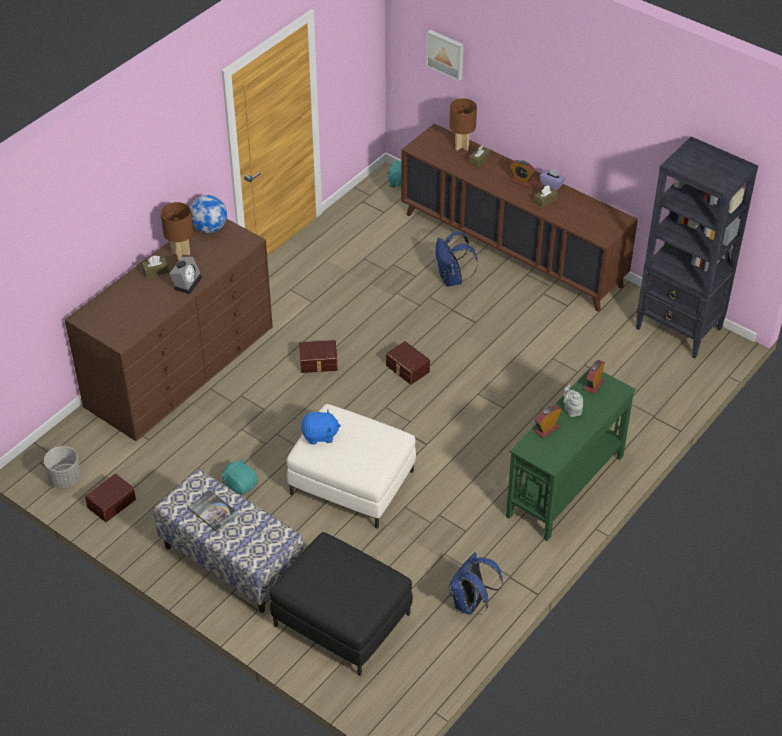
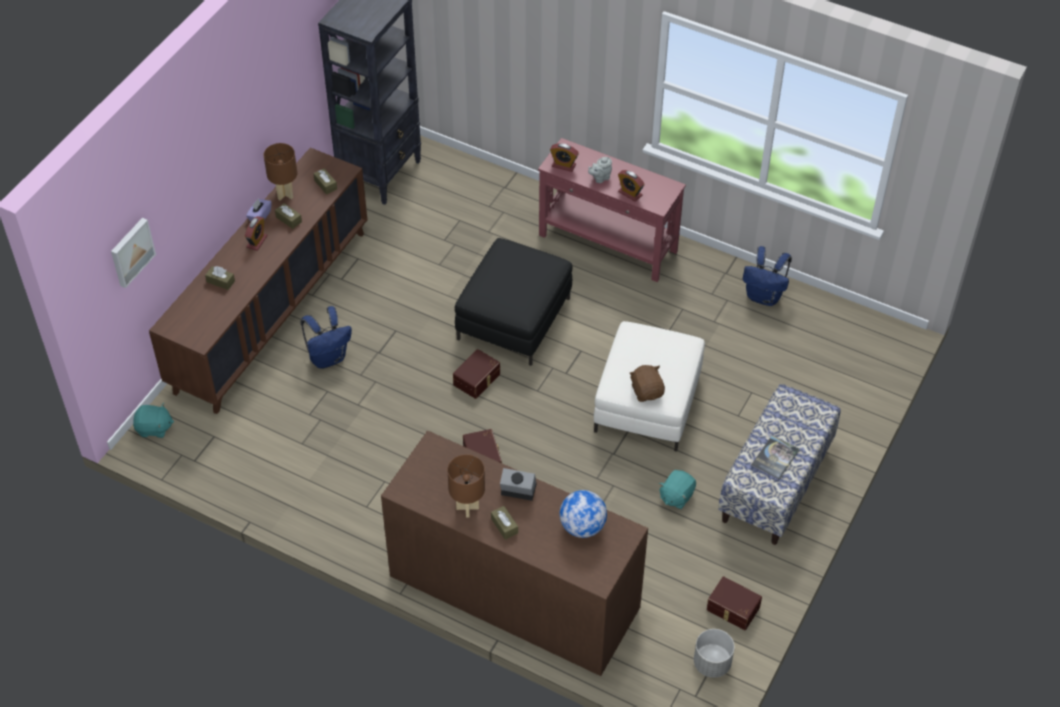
camera: 100 degrees left, 5 degrees up
(209, 228) = (416, 489): globe -> globe (582, 527)
(320, 435) = (647, 391): blue plush toy -> brown plush toy
(342, 620) = (813, 385): black ottoman -> black ottoman (514, 318)
(462, 146) = (195, 299): brown table lamp -> brown table lamp (285, 194)
(564, 486) = (608, 244): green console table -> red console table
(586, 224) = (325, 185): none -> brown tissue box

